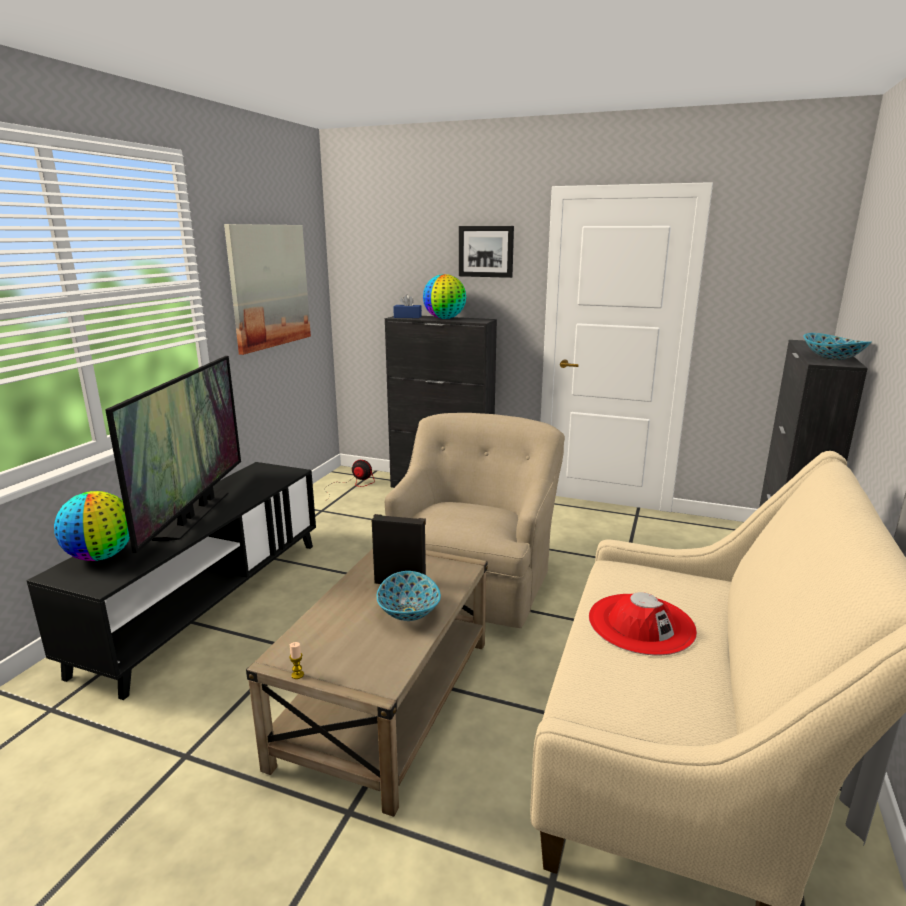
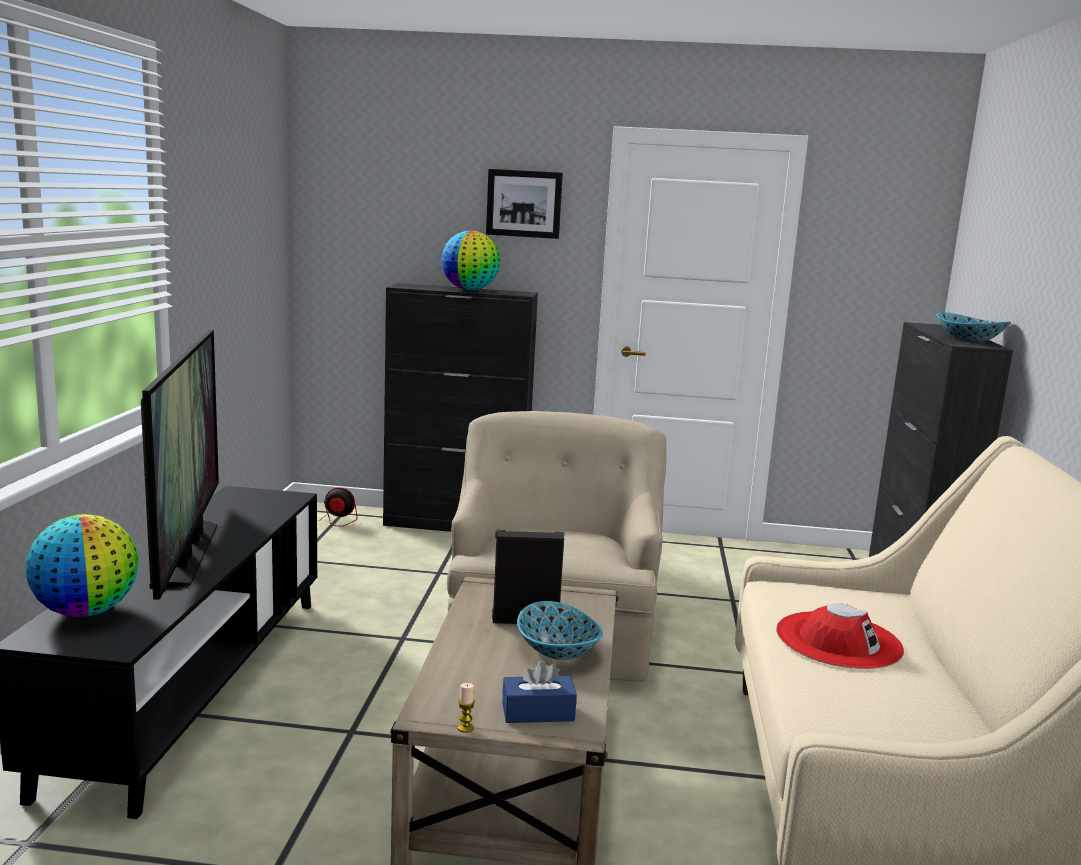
camera: 15 degrees left, 5 degrees down
(269, 286) = (232, 237): picture -> none
(407, 317) = (416, 286): blue tissue box -> blue tissue box (538, 712)

